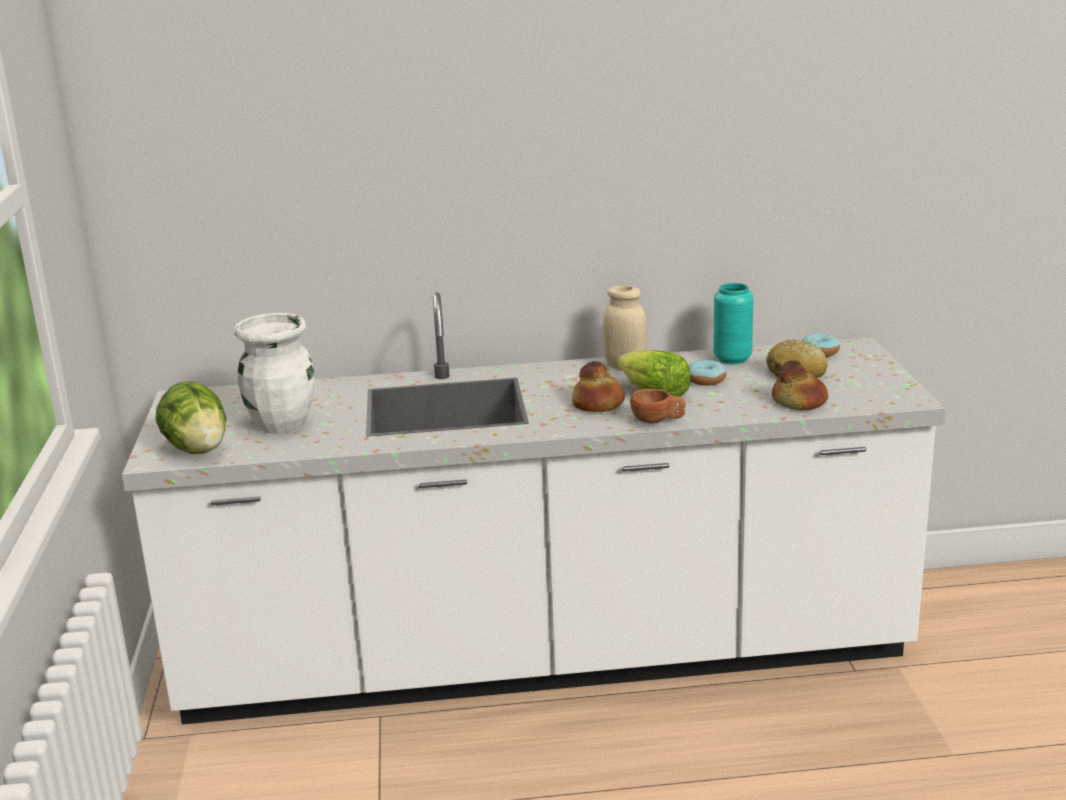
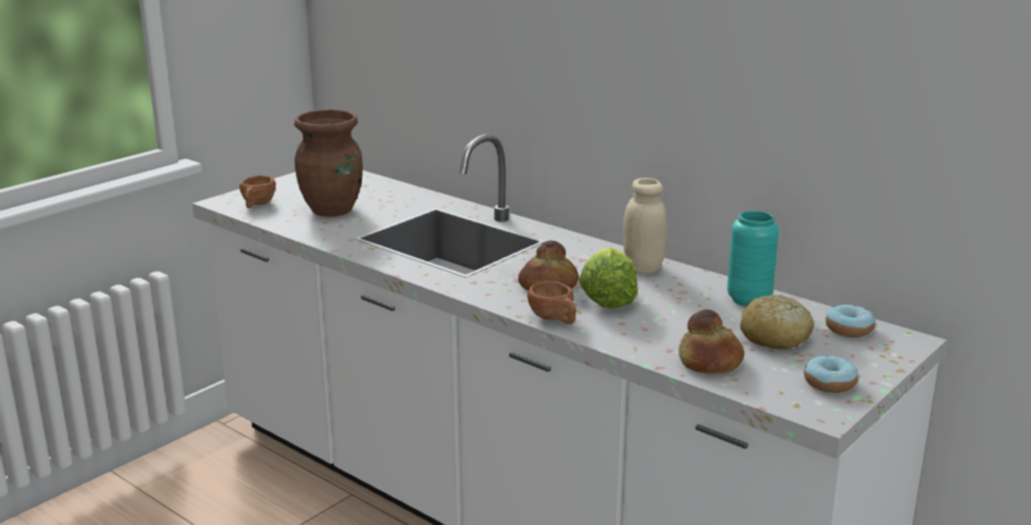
camera: 45 degrees right, 0 degrees up
(198, 449) = (257, 205): lettuce -> brown cup
(282, 424) = (333, 210): white vase -> brown vase
(706, 380) = (679, 306): donut -> donut (829, 383)

